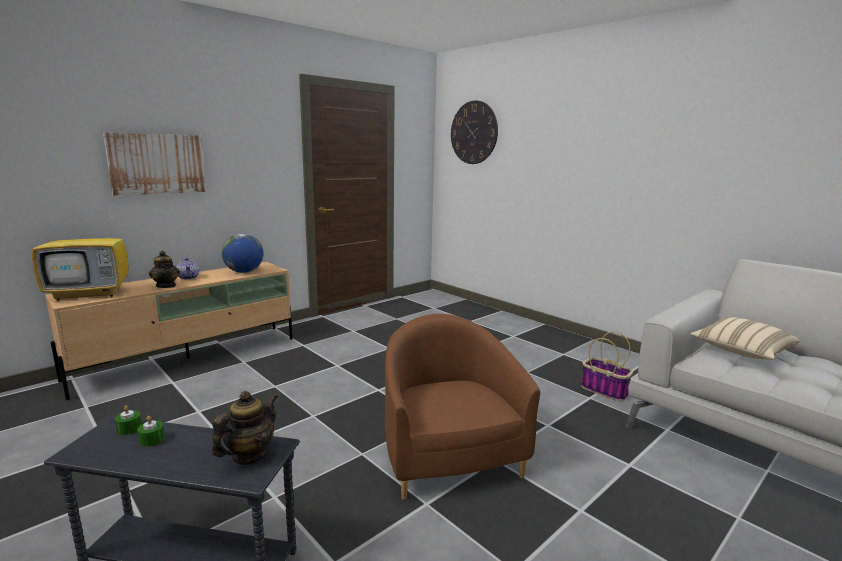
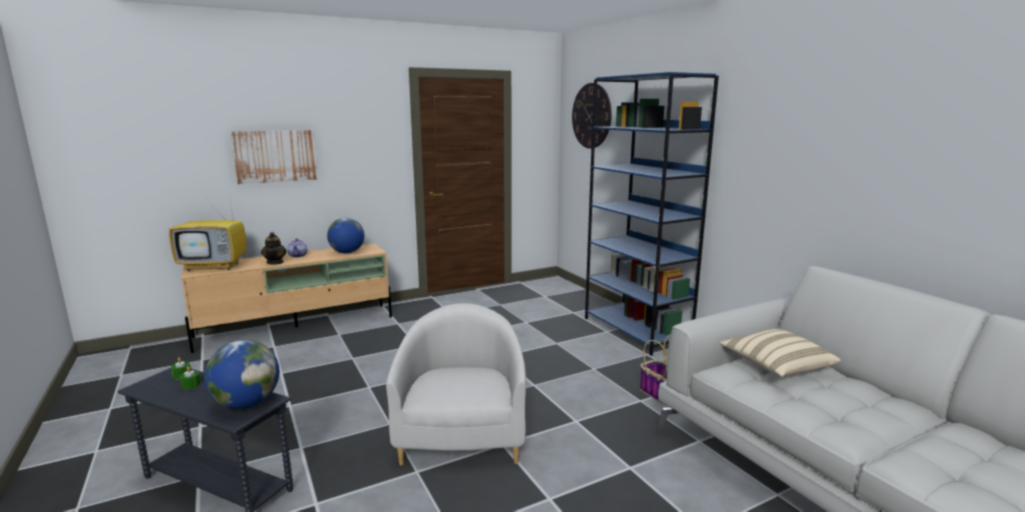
camera: 15 degrees right, 0 degrees up
(249, 455) = (247, 404): teapot -> globe
(448, 456) = (462, 436): brown armchair -> white armchair
(538, 333) = (636, 331): none -> blue bookcase

